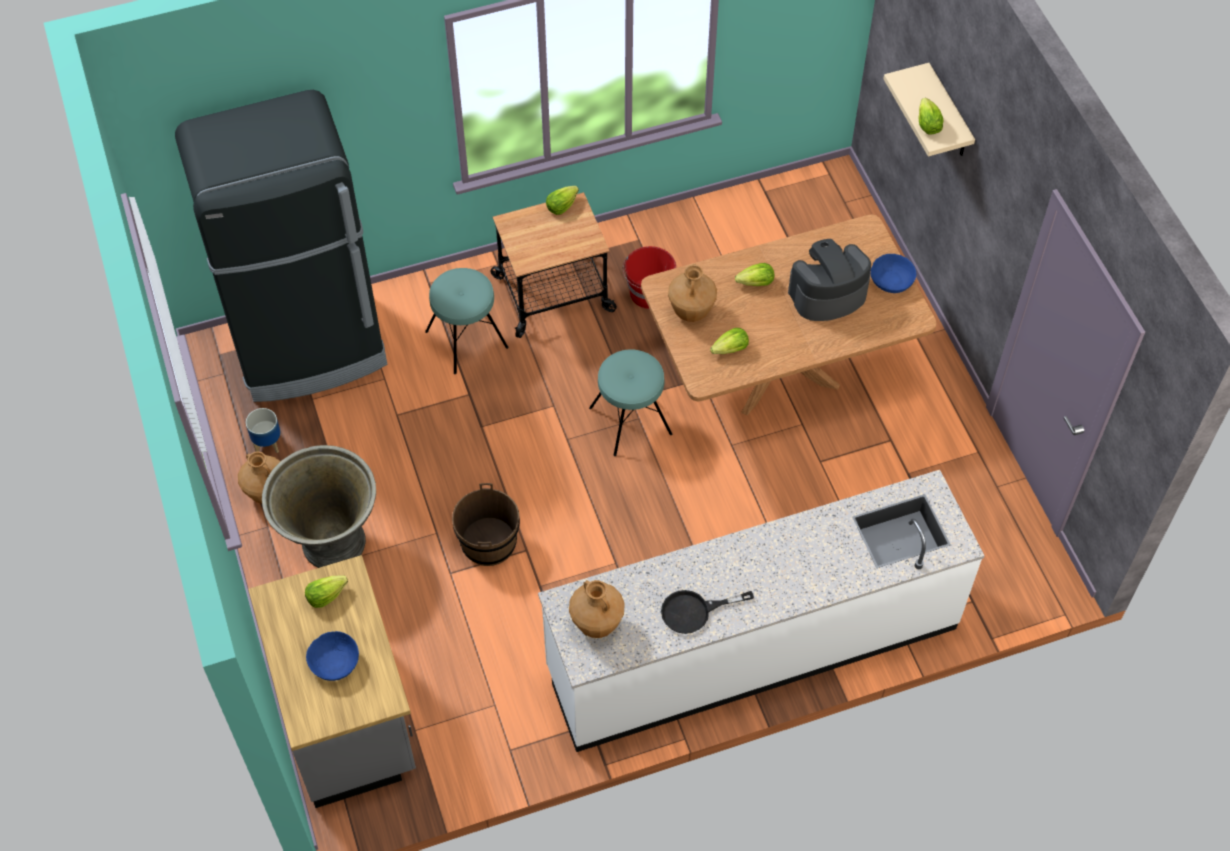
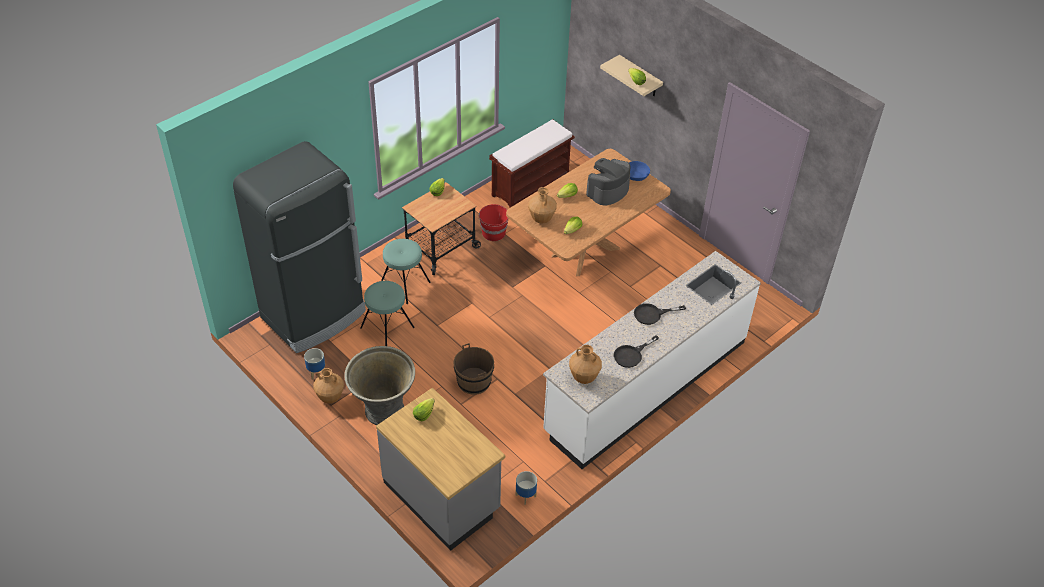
camera: 25 degrees left, 10 degrees down
(334, 663) = (448, 446): blue bowl -> none
(469, 763) = (526, 496): none -> planter
(630, 421) = (518, 297): turquoise stool -> turquoise stool (387, 327)
(753, 224) = (531, 184): none -> brown bench
(768, 551) = (652, 314): none -> black frying pan

